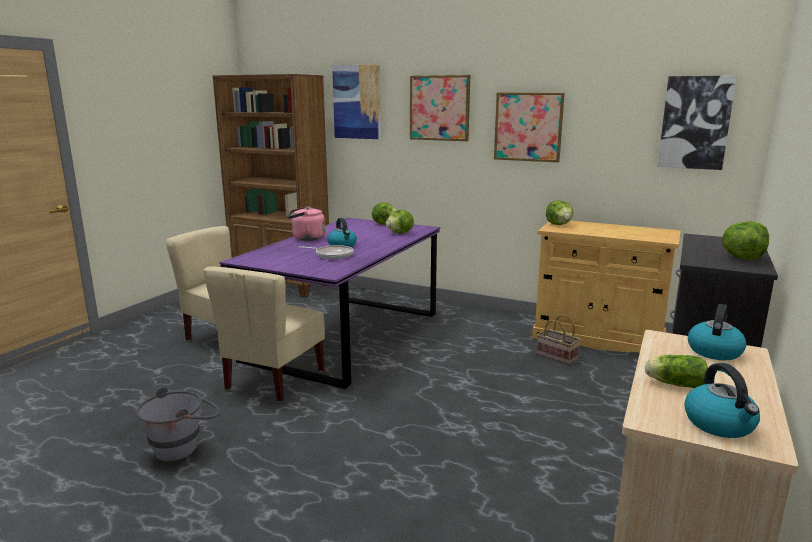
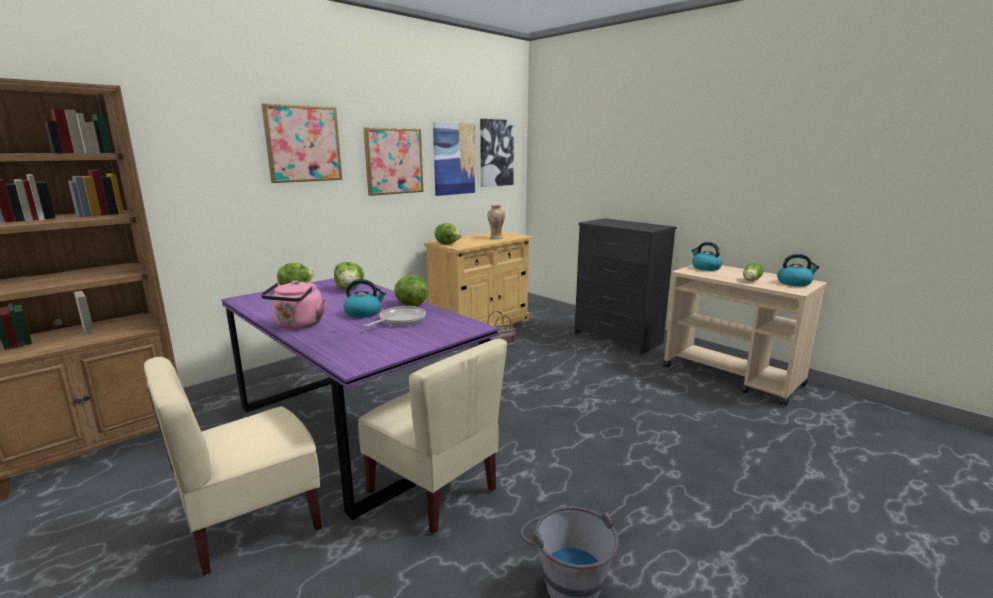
camera: 70 degrees left, 0 degrees up
(357, 102) = (176, 136): picture -> picture (454, 159)
(628, 233) = (496, 238): none -> vase
(742, 258) = (642, 224): lettuce -> lettuce (410, 304)

